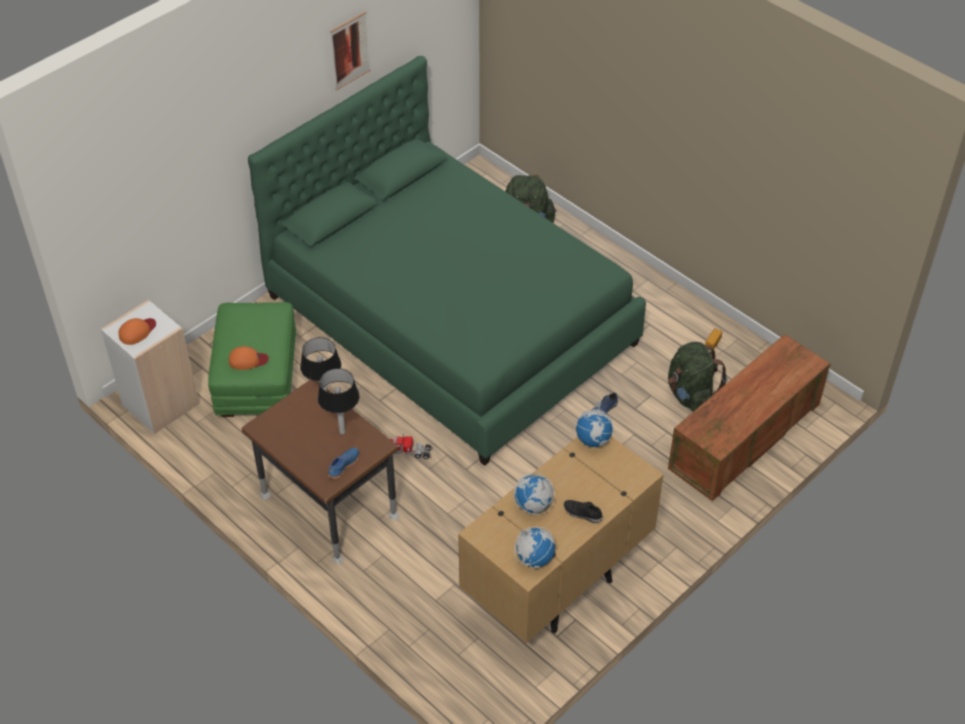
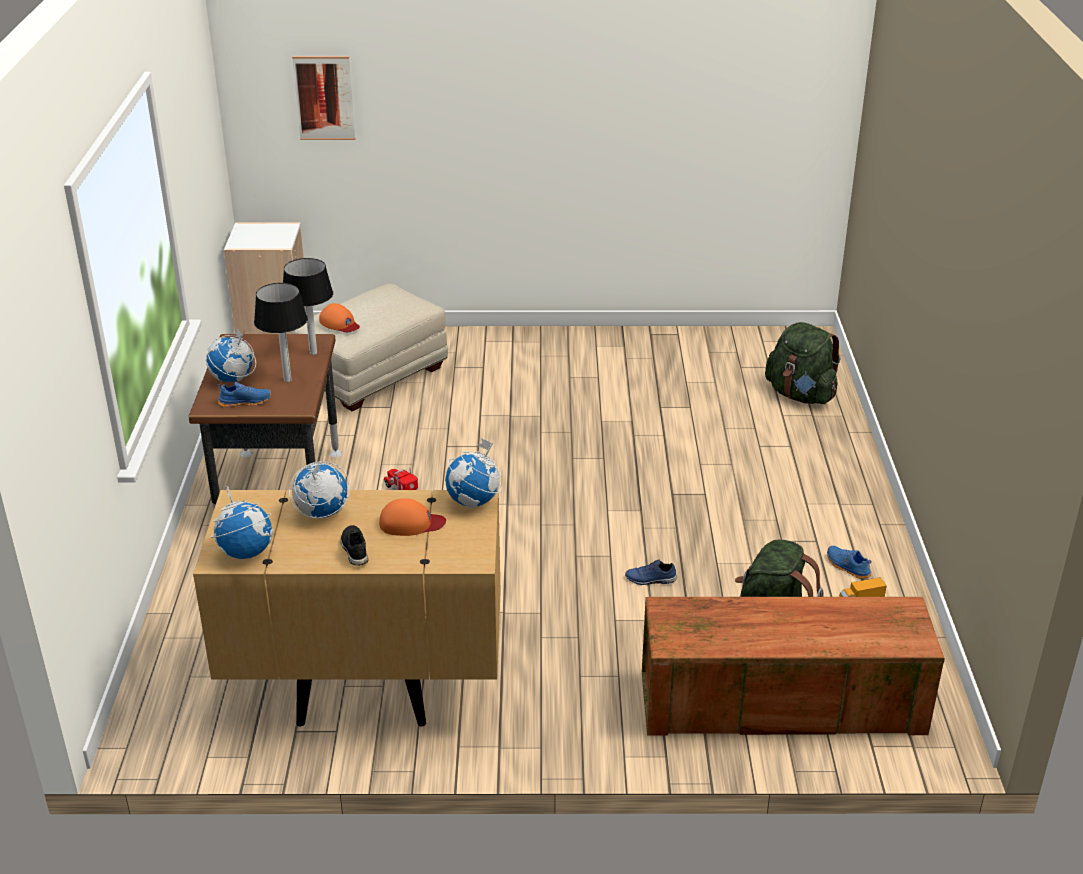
camera: 45 degrees right, 15 degrees down
(137, 332) = (255, 236): orange cap -> orange cap (411, 523)
(257, 379) = (373, 376): green ottoman -> beige ottoman
(308, 455) = (233, 379): none -> globe
(350, 50) = (642, 64): picture -> picture (324, 98)
(451, 319) = (608, 426): green bed -> none
(682, 331) = (847, 567): none -> blue shoe

